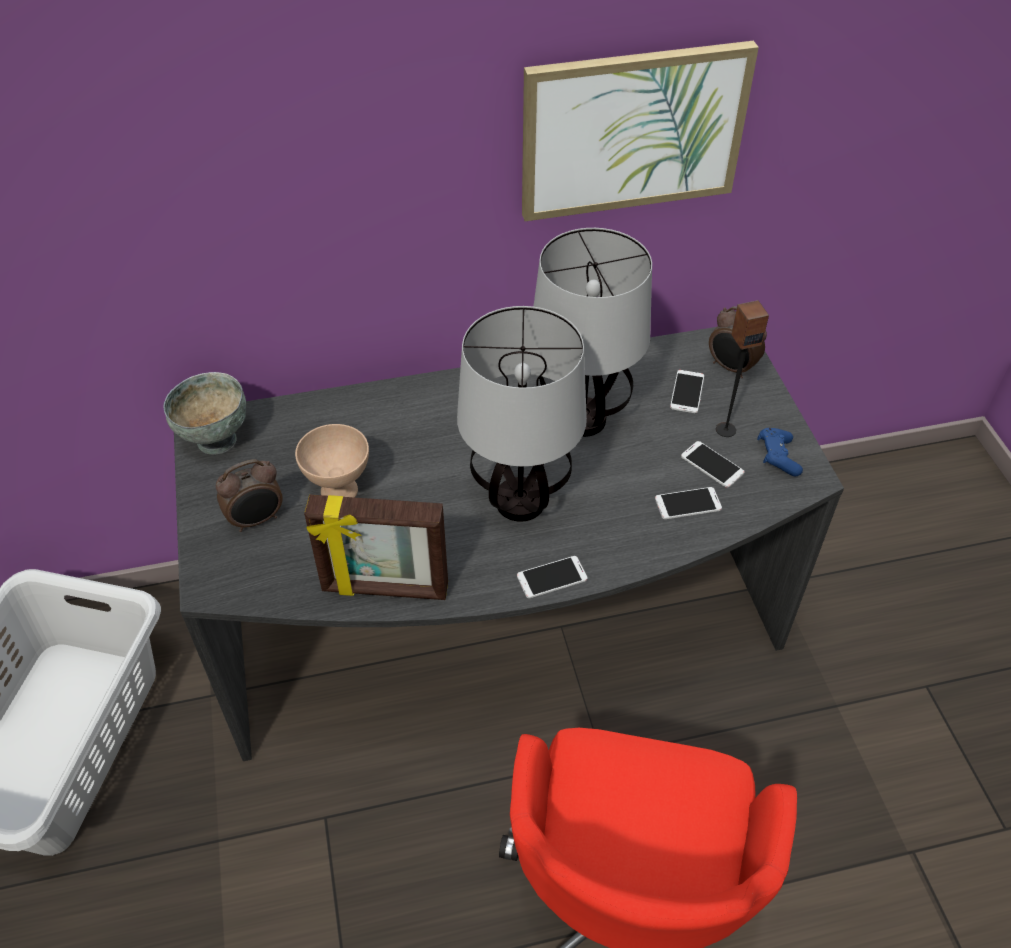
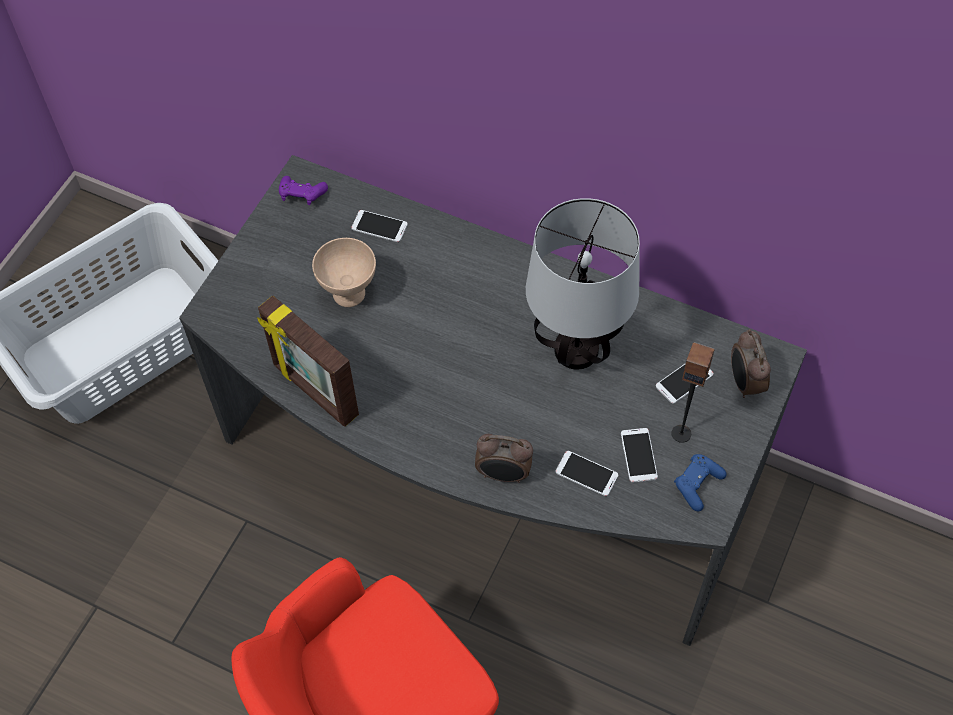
camera: 40 degrees right, 10 degrees up
(215, 439) = (302, 196): grey bowl -> purple game controller
(257, 520) = (277, 280): alarm clock -> alarm clock (503, 474)
(520, 503) = (463, 388): table lamp -> none
(552, 577) = (432, 461): phone -> phone (379, 226)
(632, 130) = (704, 141): picture -> none

